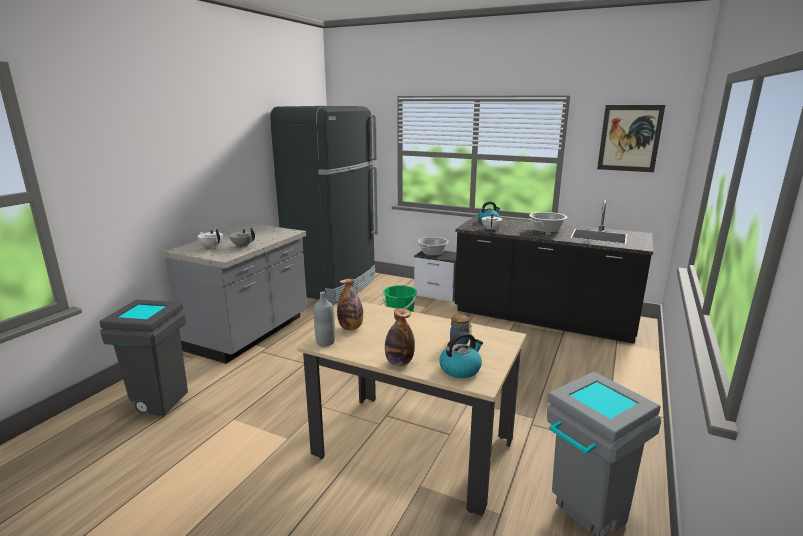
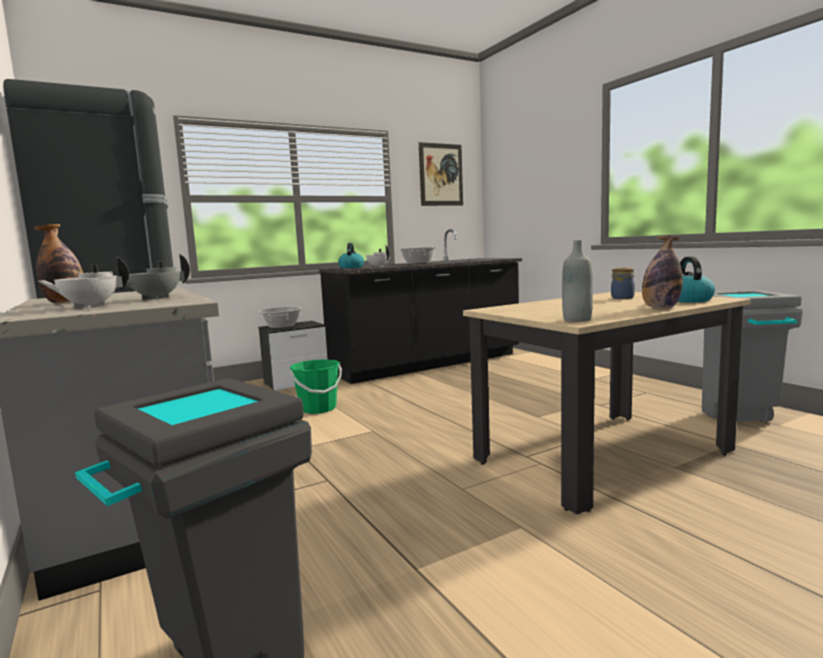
camera: 55 degrees left, 10 degrees down
(351, 328) = (544, 313): bottle -> bottle (65, 303)

